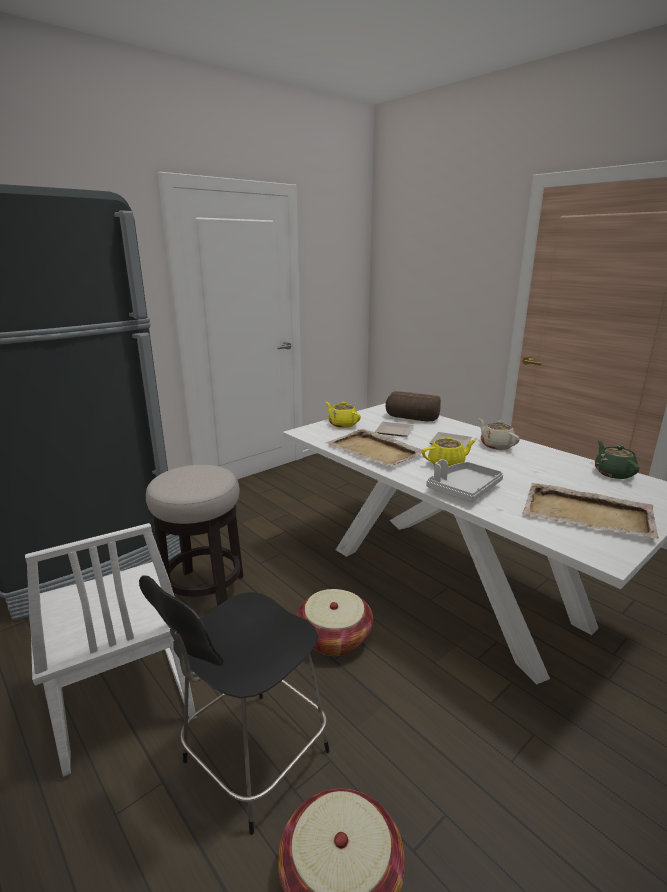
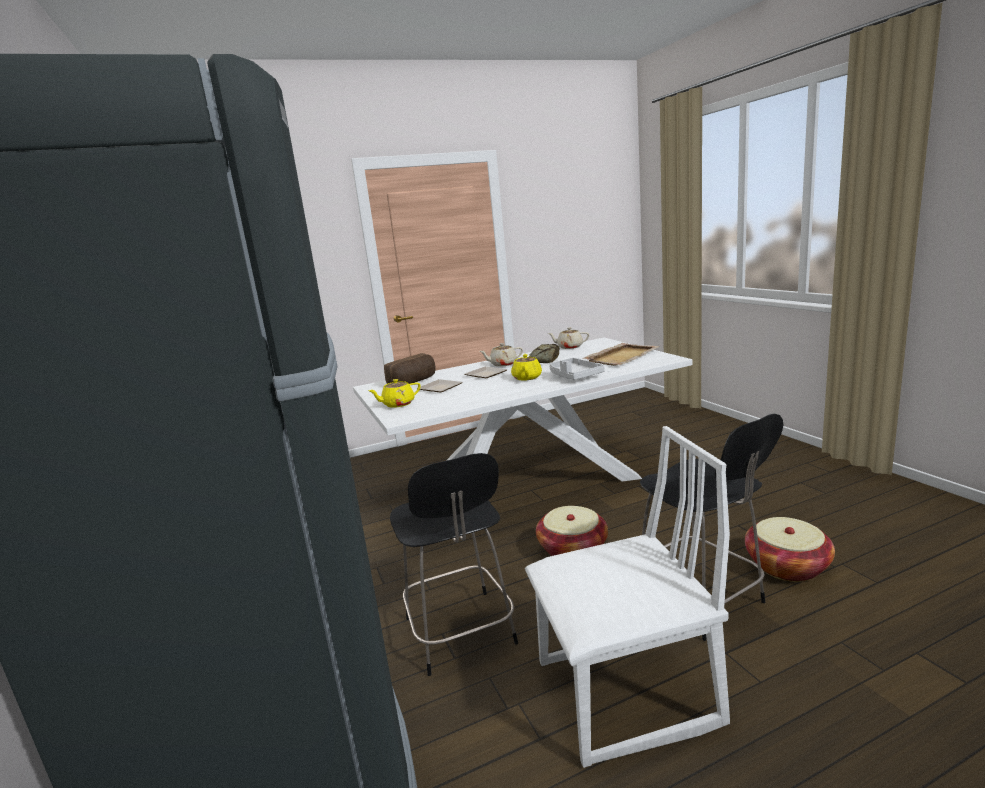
camera: 70 degrees left, 5 degrees down
(204, 591) = (461, 633): stool -> black chair
(375, 451) = (481, 395): beige tray -> none
(531, 465) = (545, 360): none -> bread
(613, 473) = (569, 347): green teapot -> beige teapot

